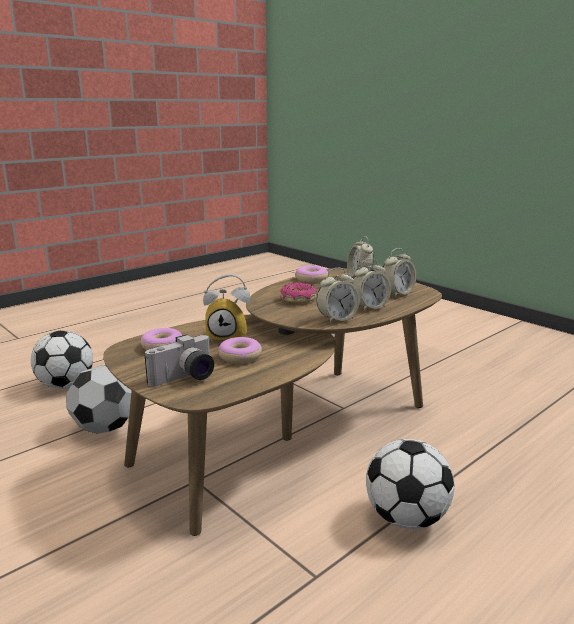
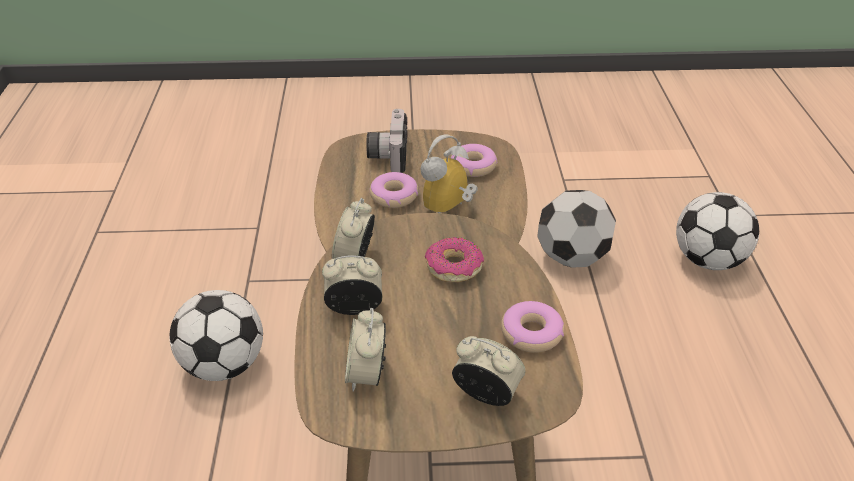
camera: 130 degrees right, 20 degrees up
(369, 307) = (354, 308): alarm clock -> alarm clock turned 75 degrees clockwise

